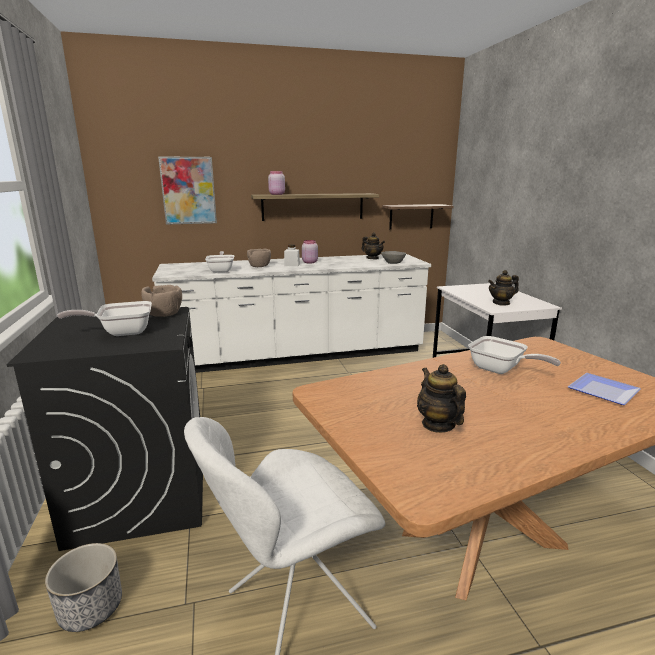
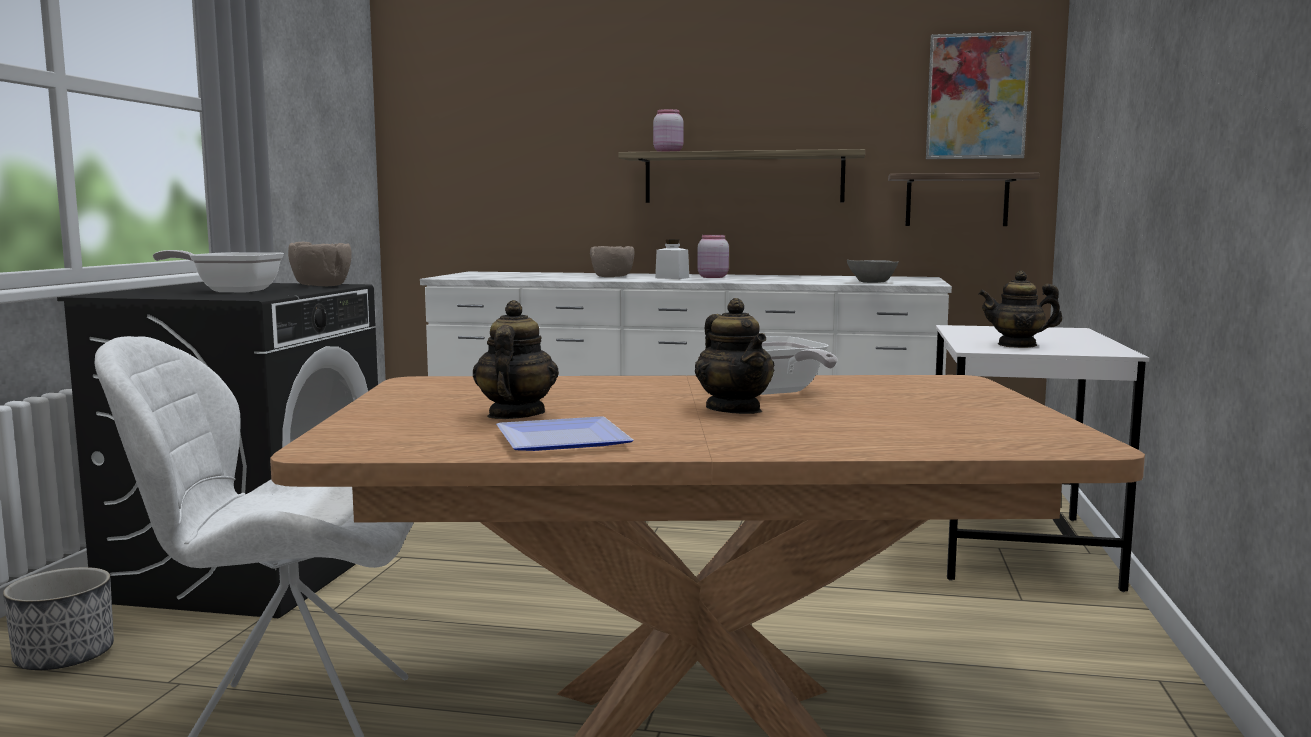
camera: 25 degrees right, 10 degrees down
(188, 190) = (524, 148): picture -> picture (977, 96)
(221, 270) = (539, 277): frying pan -> none
(372, 258) = (847, 278): teapot -> teapot (734, 410)
(604, 392) = (909, 424): plate -> plate (559, 442)

